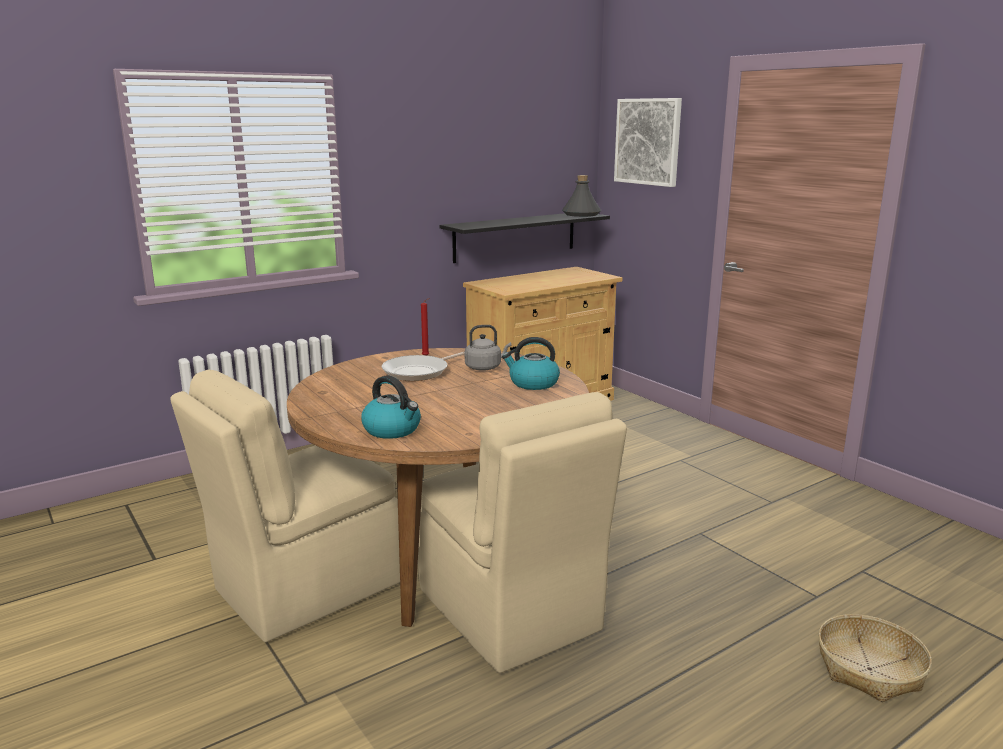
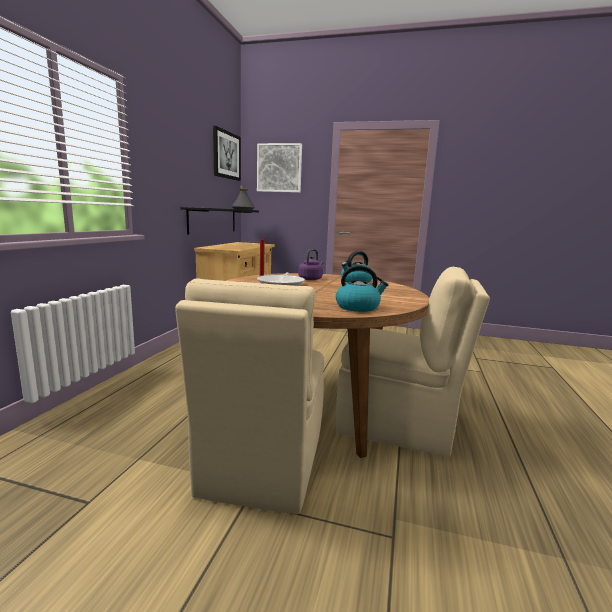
camera: 40 degrees left, 5 degrees down
(485, 367) = (311, 279): grey kettle -> purple kettle
(555, 127) = (226, 155): none -> picture
(870, 669) = (541, 391): basket -> none

